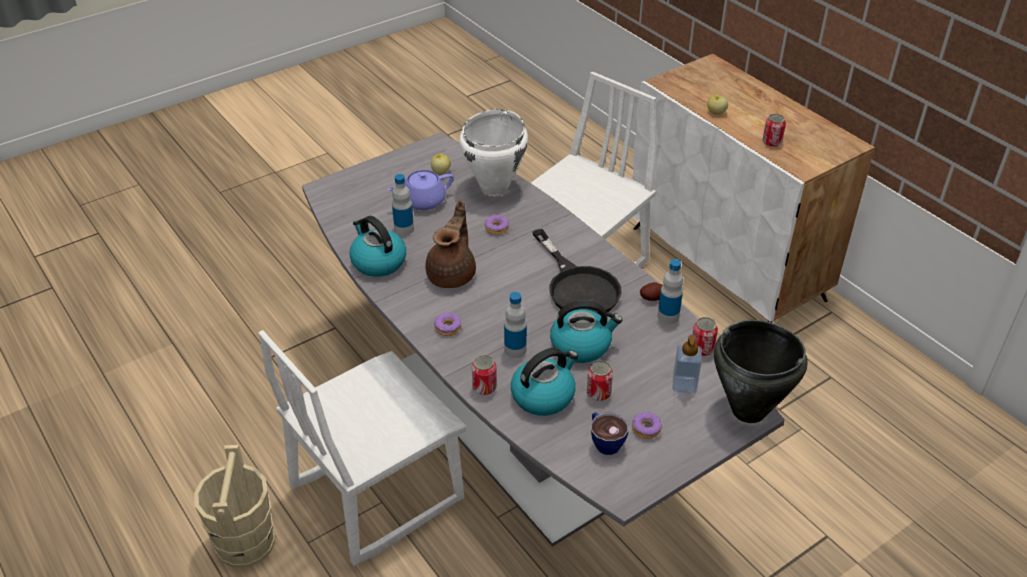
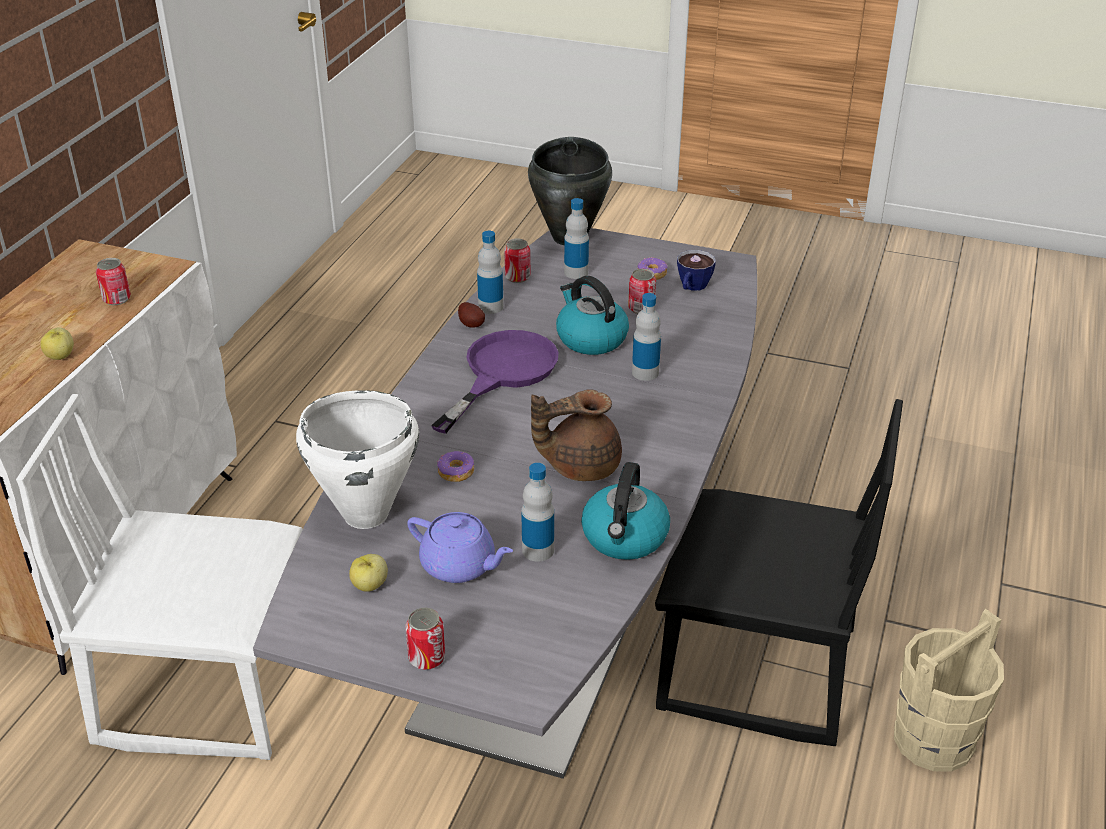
camera: 125 degrees left, 5 degrees down
(376, 492) = (756, 671): white chair -> black chair
(448, 328) = (667, 427): donut -> none
(484, 387) = (716, 369): can -> can (427, 658)
(543, 395) = (682, 334): kettle -> none
(578, 286) = (502, 373): black frying pan -> purple frying pan
(684, 385) = (576, 272): soap dispenser -> bottle

